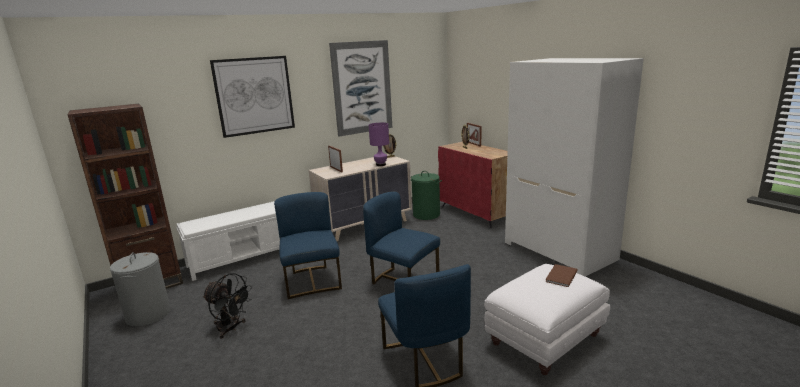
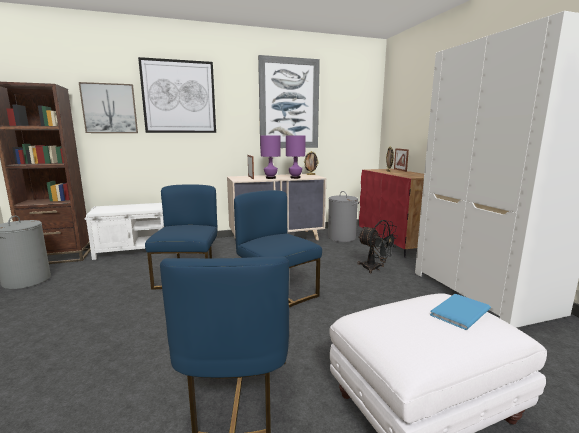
camera: 15 degrees right, 5 degrees down
(183, 117) = (109, 108): none -> picture
(231, 329) = (74, 307): black fan -> black fan (375, 269)
(357, 168) = (270, 178): none -> purple table lamp
(426, 215) = (341, 238): green laundry basket -> grey laundry basket
(560, 276) = (457, 312): brown book -> blue book

